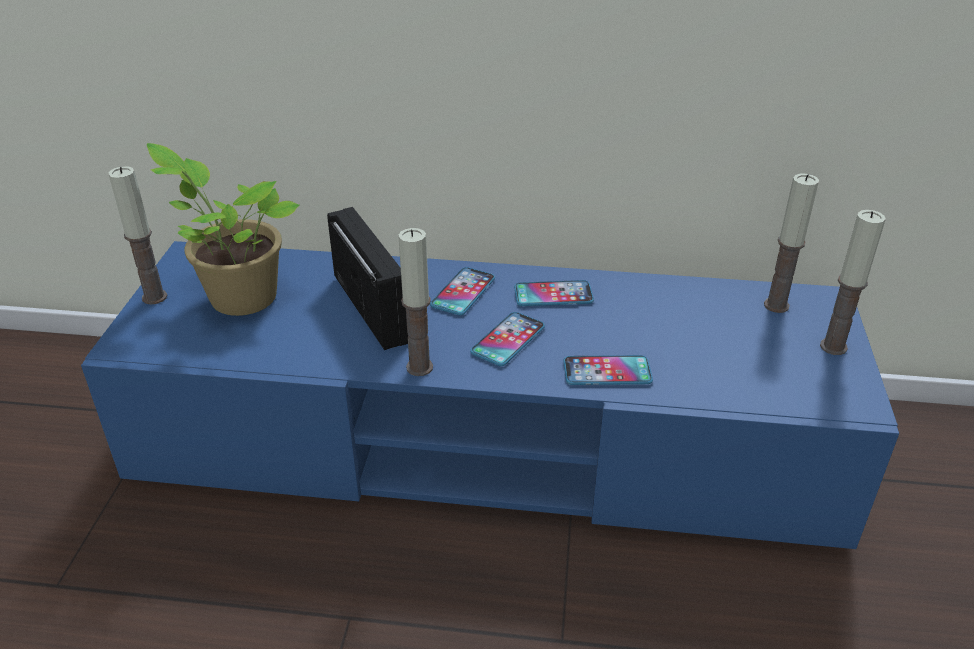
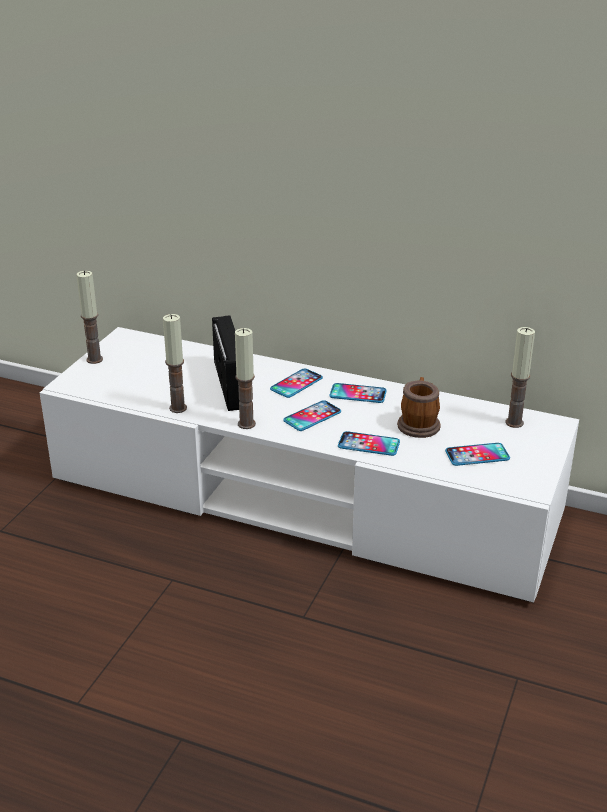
camera: 15 degrees right, 5 degrees down
(238, 297) = (147, 366): potted plant -> none
(487, 443) = (303, 497): blue tv stand -> white tv stand
(656, 327) = (418, 423): none -> mug
(759, 363) = (477, 455): none -> phone
(833, 347) = (538, 453): candle -> candle (178, 408)

